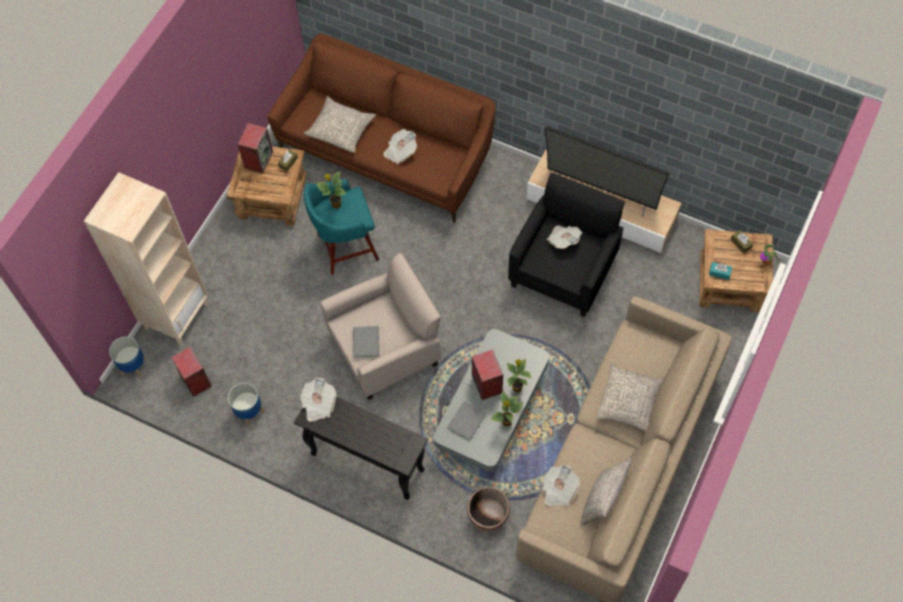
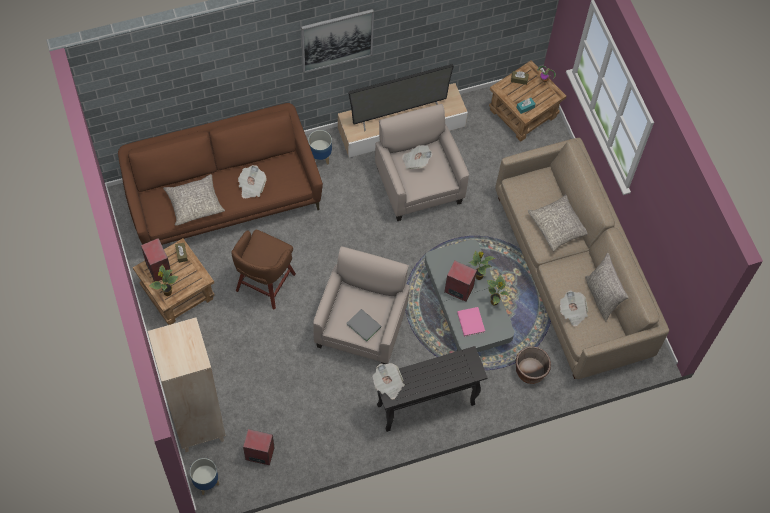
camera: 50 degrees left, 0 degrees up
(249, 412) = (317, 441): planter -> planter (319, 157)
(335, 205) = (255, 253): potted plant -> potted plant (167, 293)
(345, 247) = (264, 284): turquoise stool -> brown stool
(465, 421) = (470, 323): grey book -> pink book
(553, 60) = (337, 40): none -> picture
(563, 270) = (418, 184): black armchair -> beige armchair

